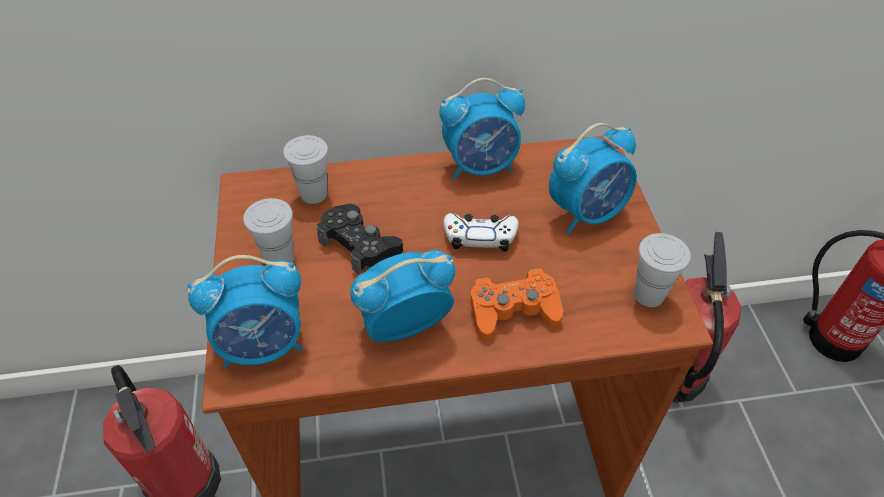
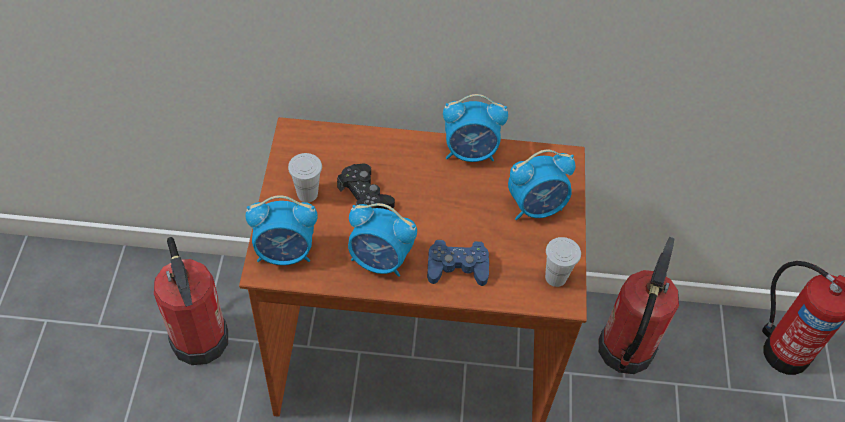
camera: 10 degrees right, 5 degrees up
(314, 194) = (342, 148): white cup -> none
(404, 326) = (380, 260): alarm clock -> alarm clock turned 150 degrees counterclockwise
(480, 236) = (452, 208): white game controller -> none
(513, 311) = (457, 267): orange game controller -> blue game controller

